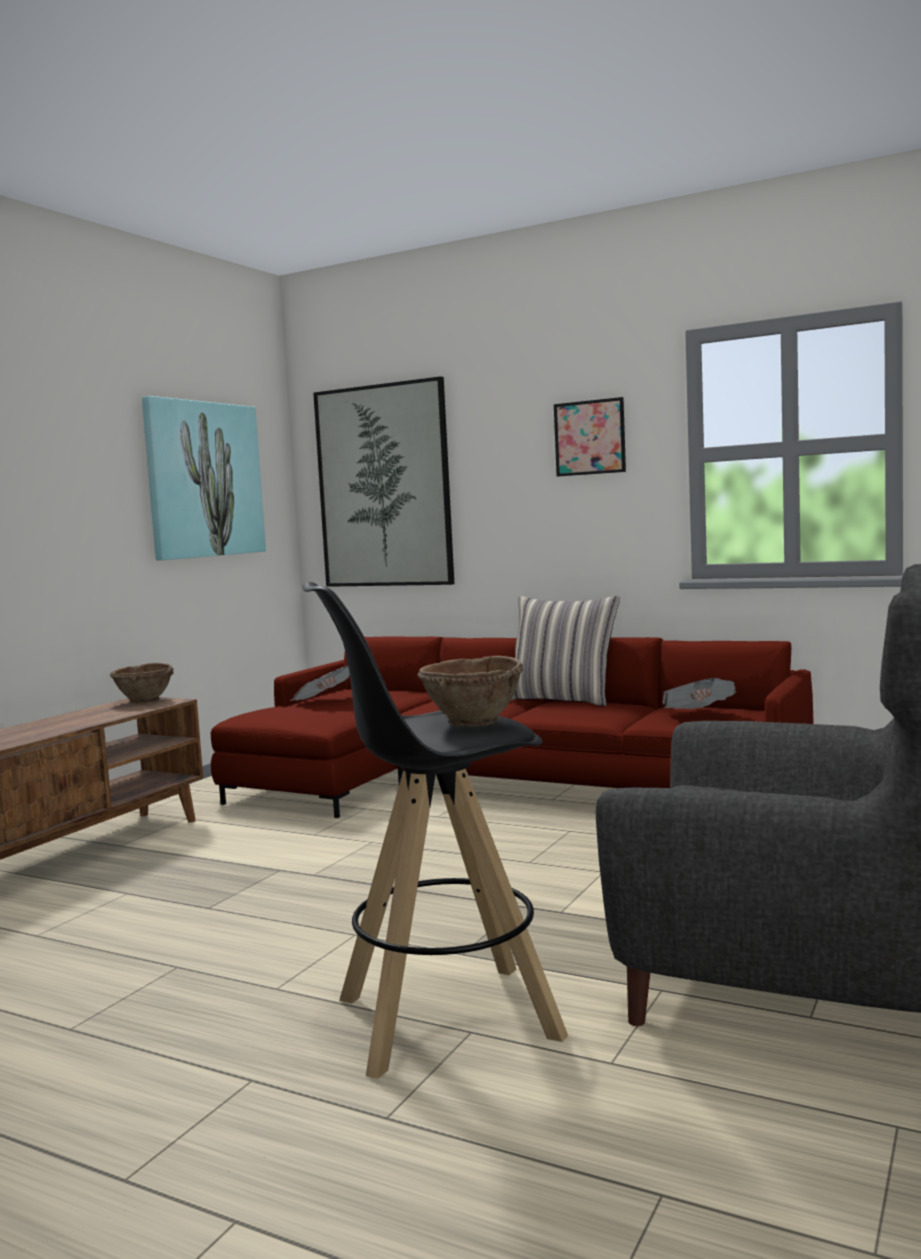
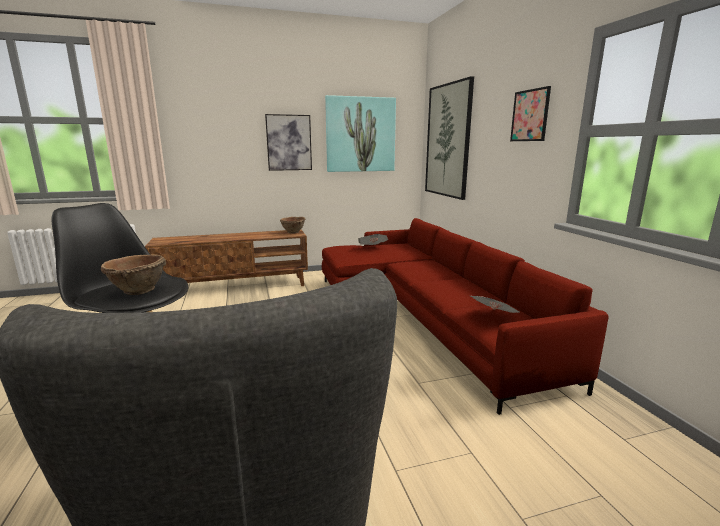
camera: 45 degrees right, 10 degrees up
(82, 498) = (289, 142): none -> picture
(563, 700) = (466, 279): pillow -> none

